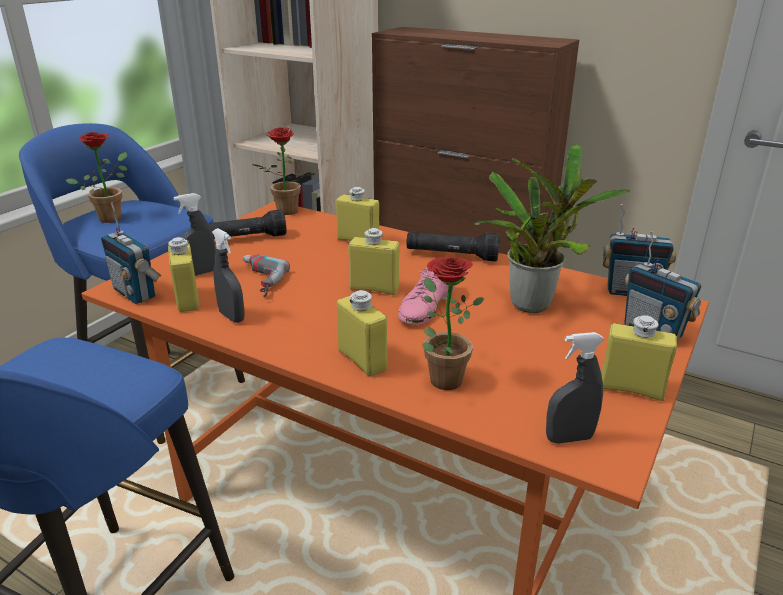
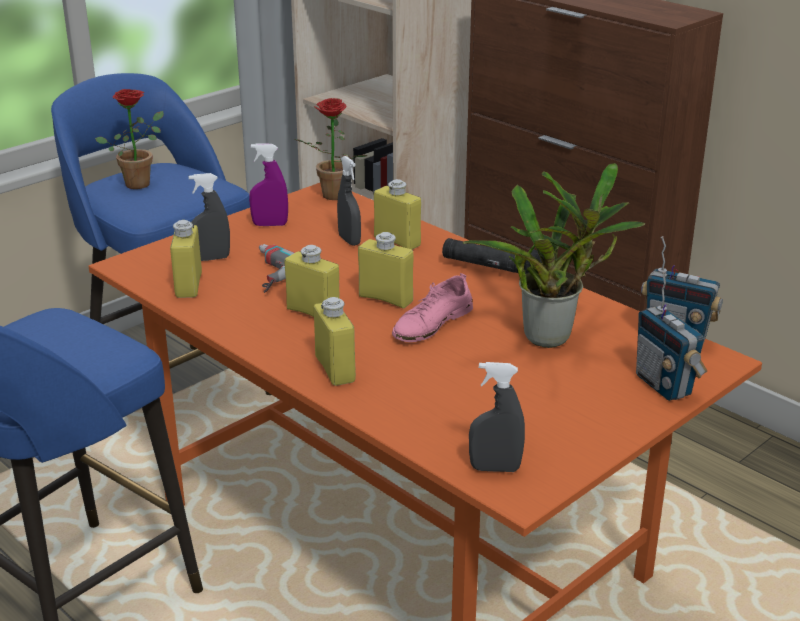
camera: 15 degrees right, 0 degrees up
(136, 294) = (140, 273): radio -> none
(232, 317) = (226, 309): grey spray bottle -> grey spray bottle (349, 240)
(242, 239) = (270, 224): black flashlight -> purple spray bottle
(440, 377) = (404, 396): potted plant -> none
(631, 389) = (593, 436): yellow bottle -> yellow bottle (313, 313)

